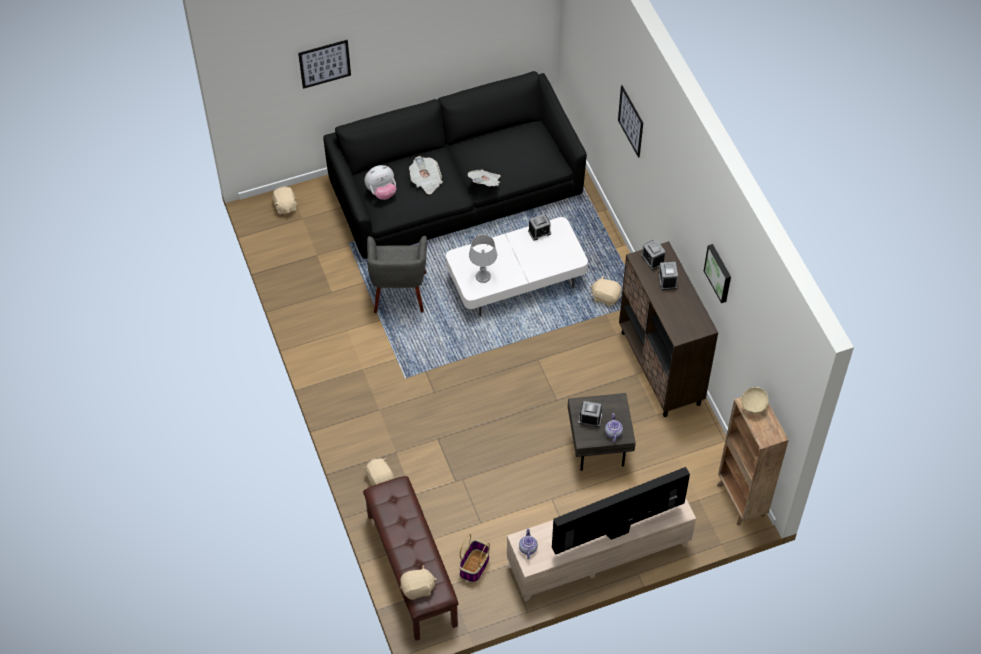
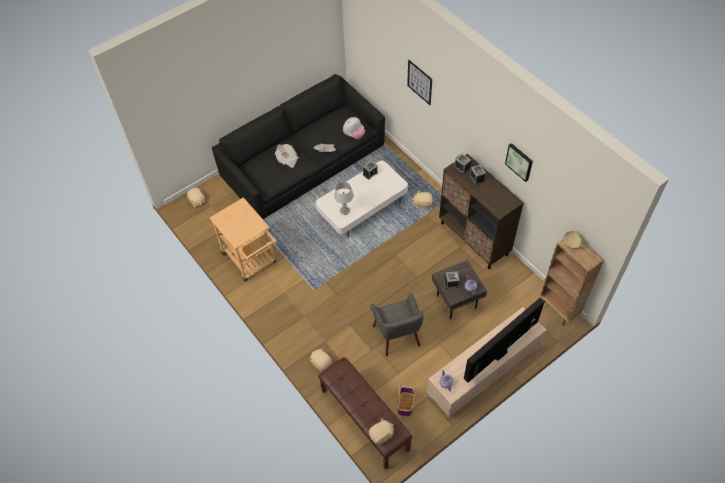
camera: 15 degrees left, 0 degrees up
(324, 63) = (203, 96): picture -> none
(333, 313) = (251, 261): none -> beige cart
(381, 192) = (261, 174): plush toy -> plush toy (354, 135)
(399, 293) = (290, 236): grey armchair -> grey armchair (397, 336)

